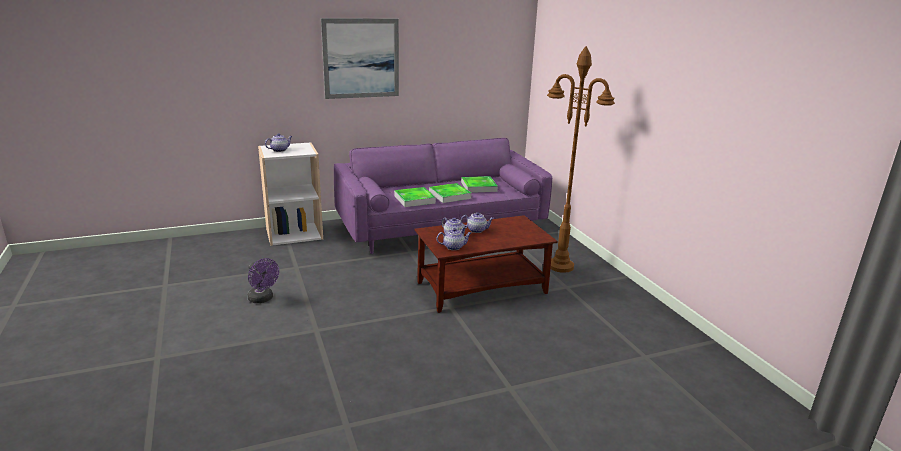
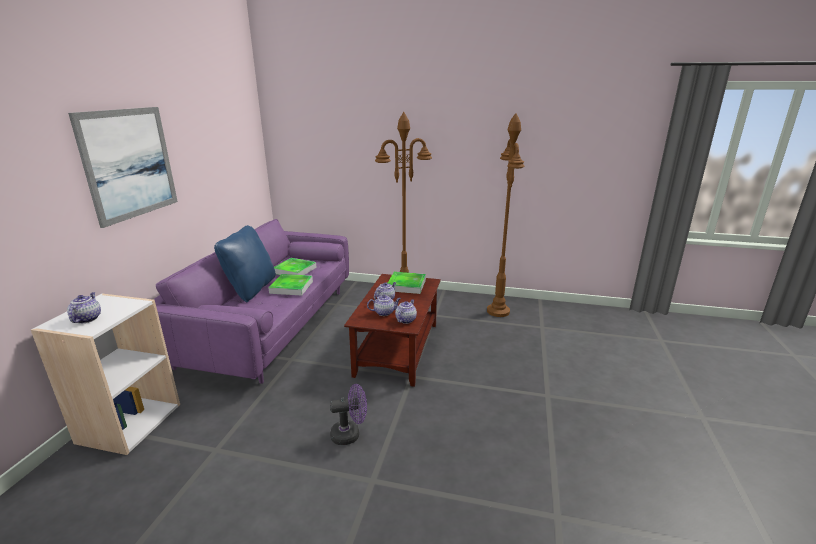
camera: 55 degrees left, 0 degrees up
(263, 299) = (256, 507): purple fan -> purple fan (350, 434)
(414, 199) = (273, 305): tray -> tray (406, 285)
(427, 186) = (251, 289): none -> blue pillow
(634, 320) = (498, 311): none -> brown floor lamp

